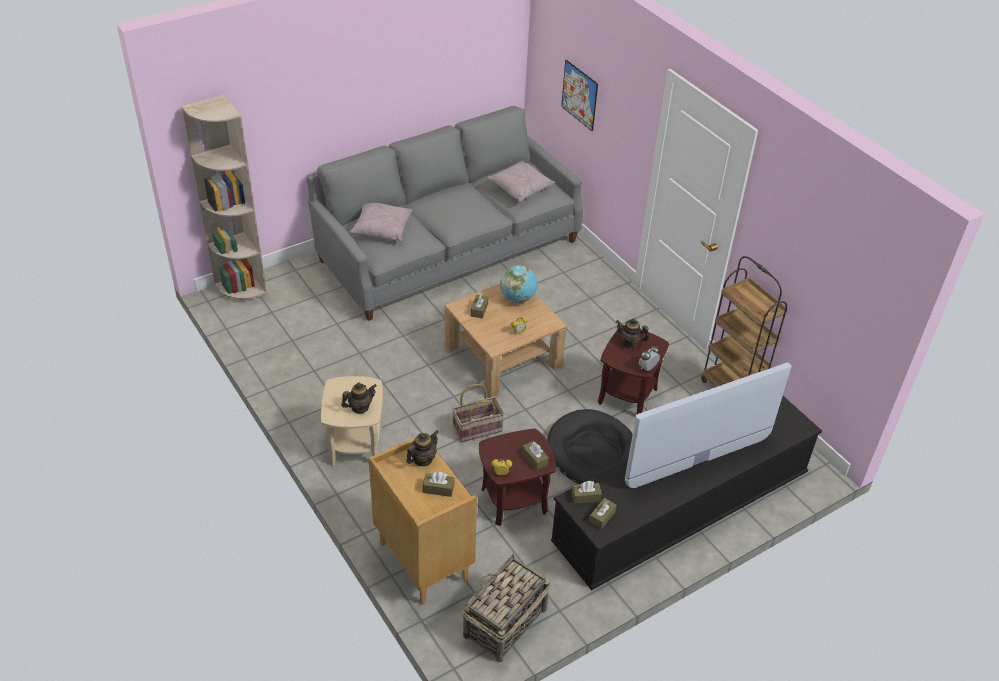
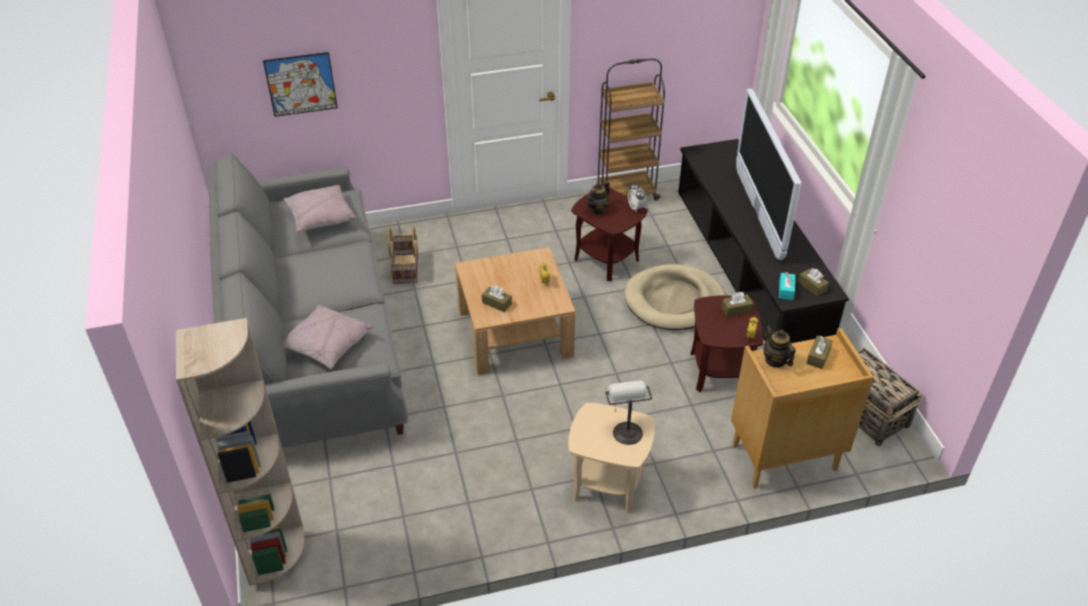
camera: 70 degrees left, 0 degrees up
(360, 407) = (625, 428): teapot -> table lamp
(477, 428) = (613, 376): basket -> basket (405, 269)
(518, 298) = (491, 270): globe -> none
(585, 497) = (786, 290): brown tissue box -> turquoise tissue box
(593, 453) = (674, 301): black dog bed -> beige dog bed

